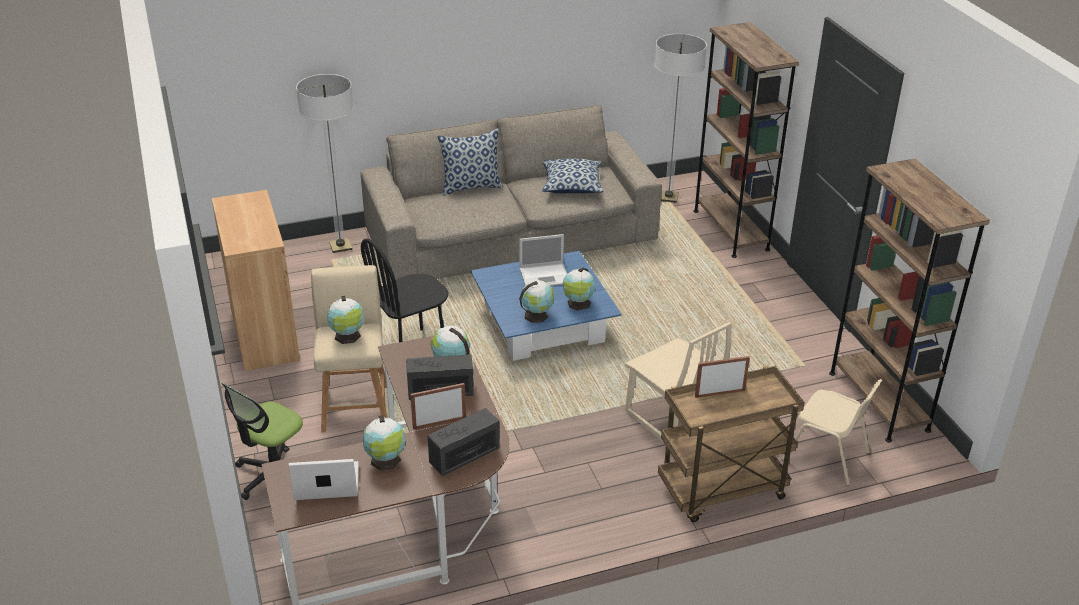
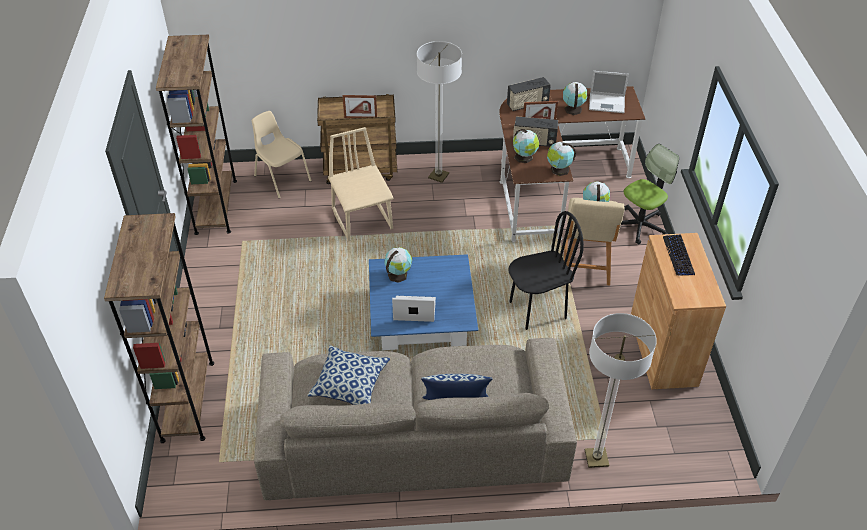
camera: 165 degrees left, 10 degrees up
(252, 231) = (678, 255): none -> keyboard
(537, 315) = (436, 269): globe -> globe (559, 169)
(668, 197) = (216, 469): floor lamp -> floor lamp (438, 176)

